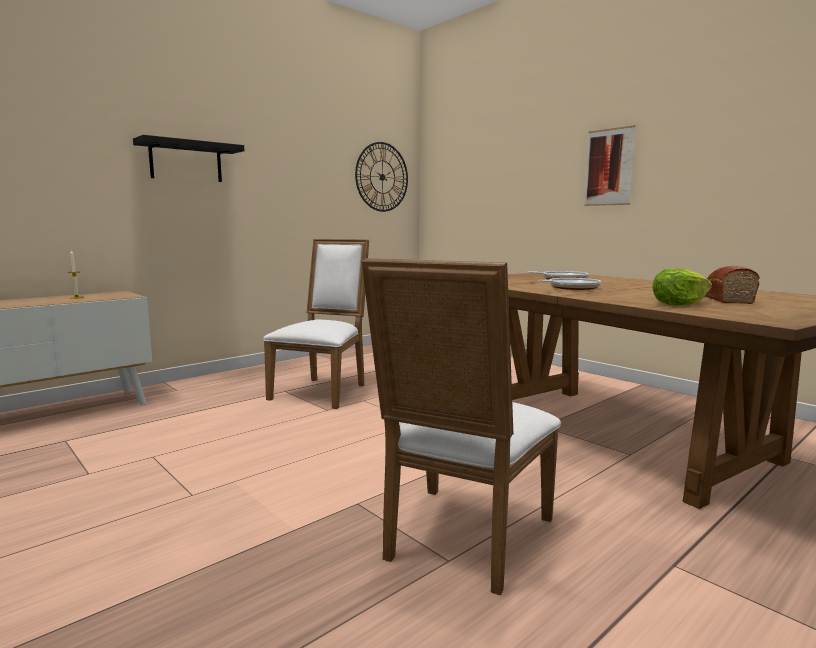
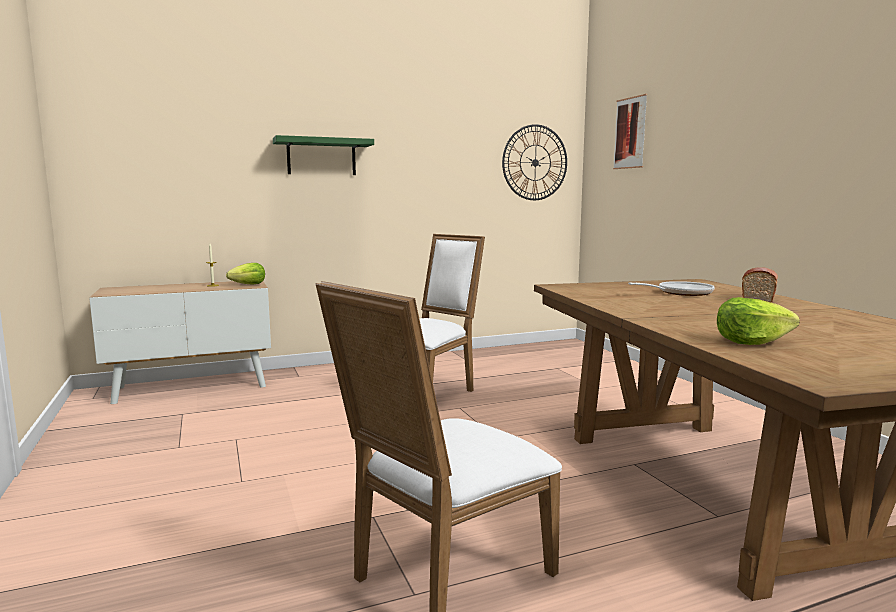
camera: 20 degrees right, 0 degrees up
(119, 295) = (248, 285): none -> lettuce
(186, 162) = (321, 157): black shelf -> green shelf
(571, 288) = (664, 307): frying pan -> none
(609, 167) = (783, 151): picture -> picture (630, 133)
(725, 299) = (835, 339): bread -> bread (758, 298)

